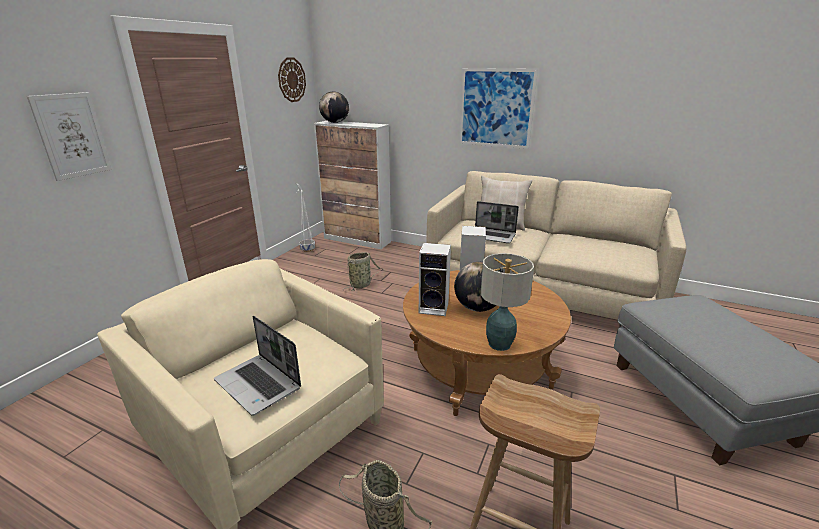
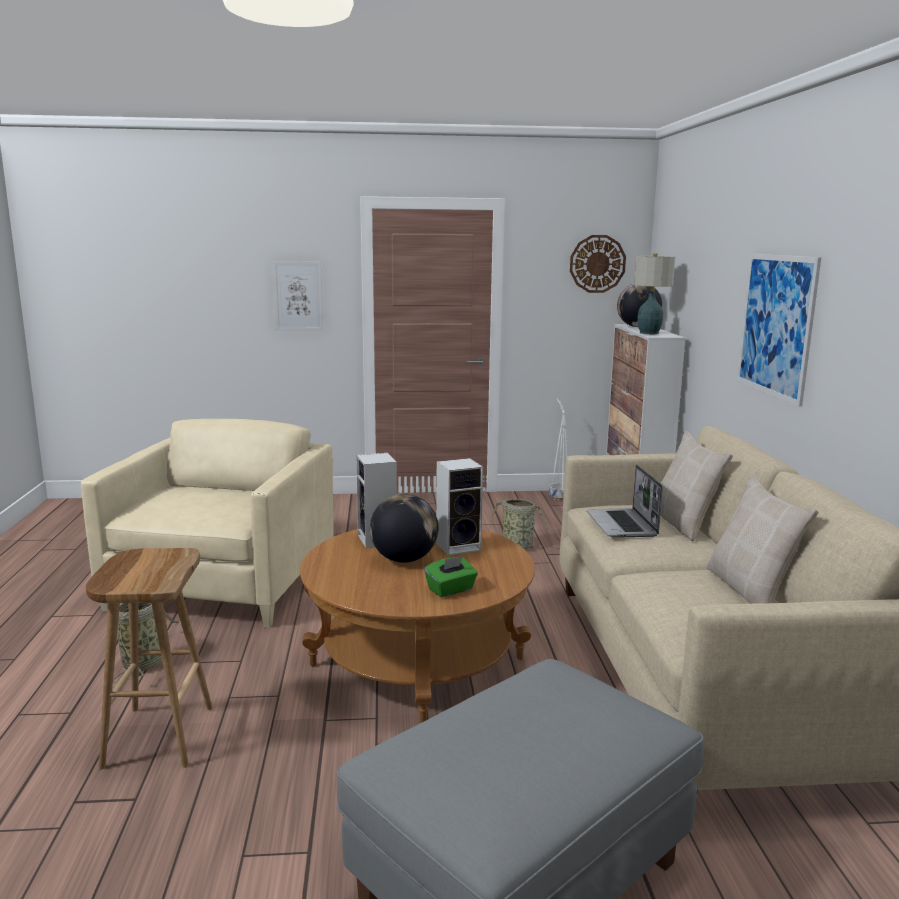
camera: 60 degrees right, 10 degrees down
(259, 385) = (176, 504): laptop -> none
(499, 344) = (328, 582): table lamp -> table lamp (648, 333)
(536, 305) = (451, 590): none -> green tissue box
(587, 239) = (751, 590): none -> beige pillow

